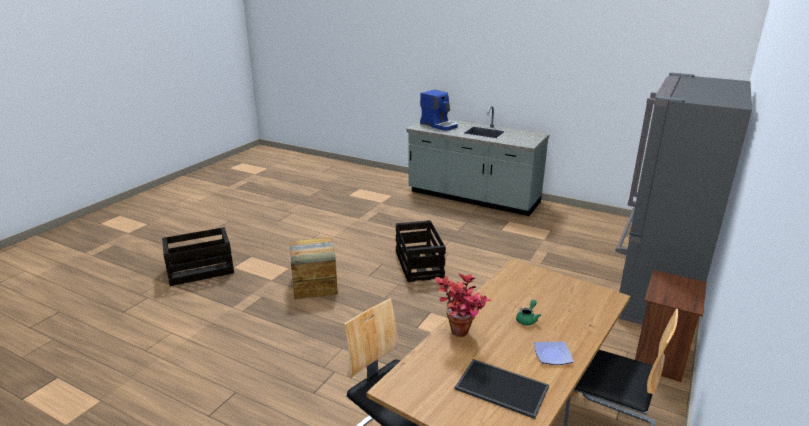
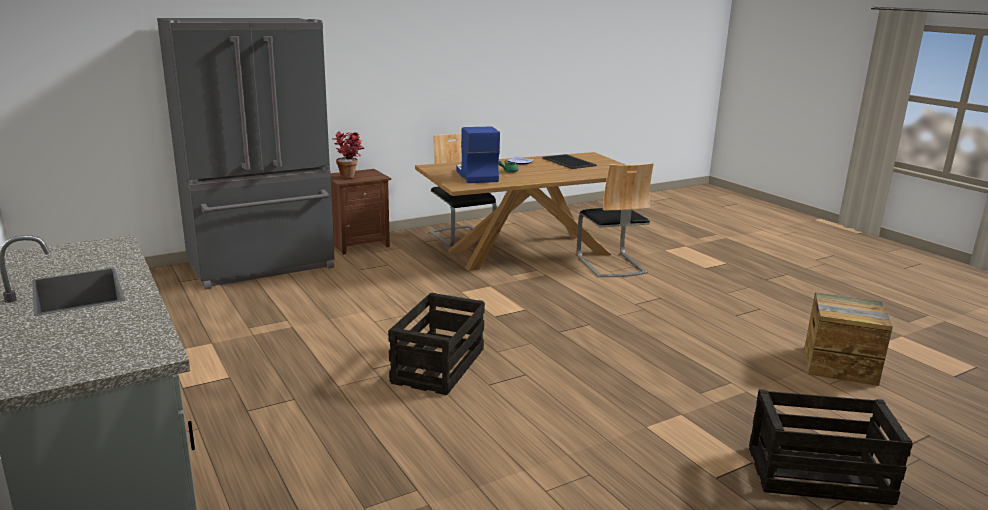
camera: 150 degrees left, 5 degrees down
(314, 285) = (615, 385): crate -> crate (839, 365)
(439, 125) = (85, 345): coffee machine -> coffee machine (475, 176)
(461, 336) = (565, 175): potted plant -> potted plant (350, 176)

